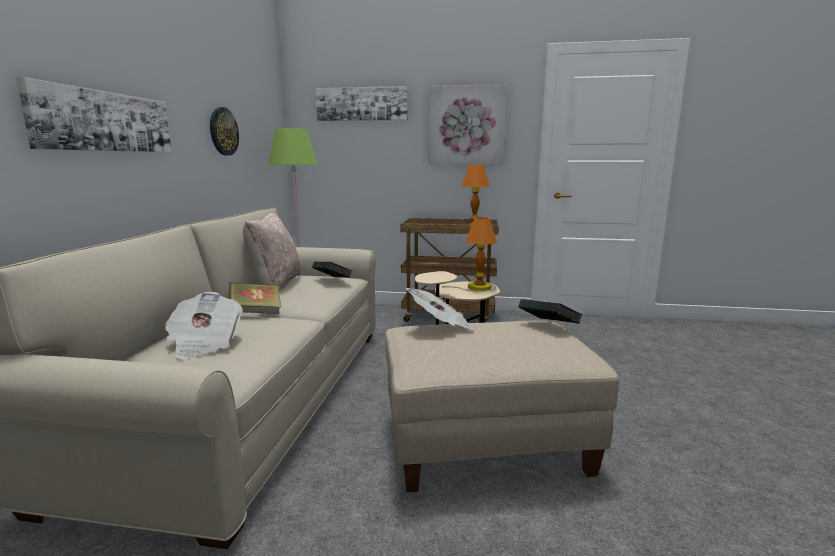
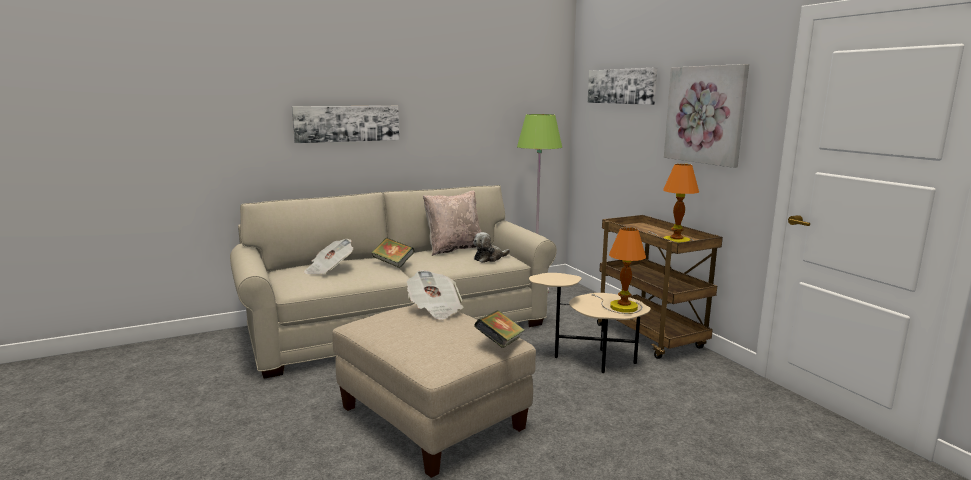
camera: 55 degrees right, 0 degrees up
(223, 131) = (467, 120): wall clock -> none
(332, 281) = (489, 258): book -> plush toy

